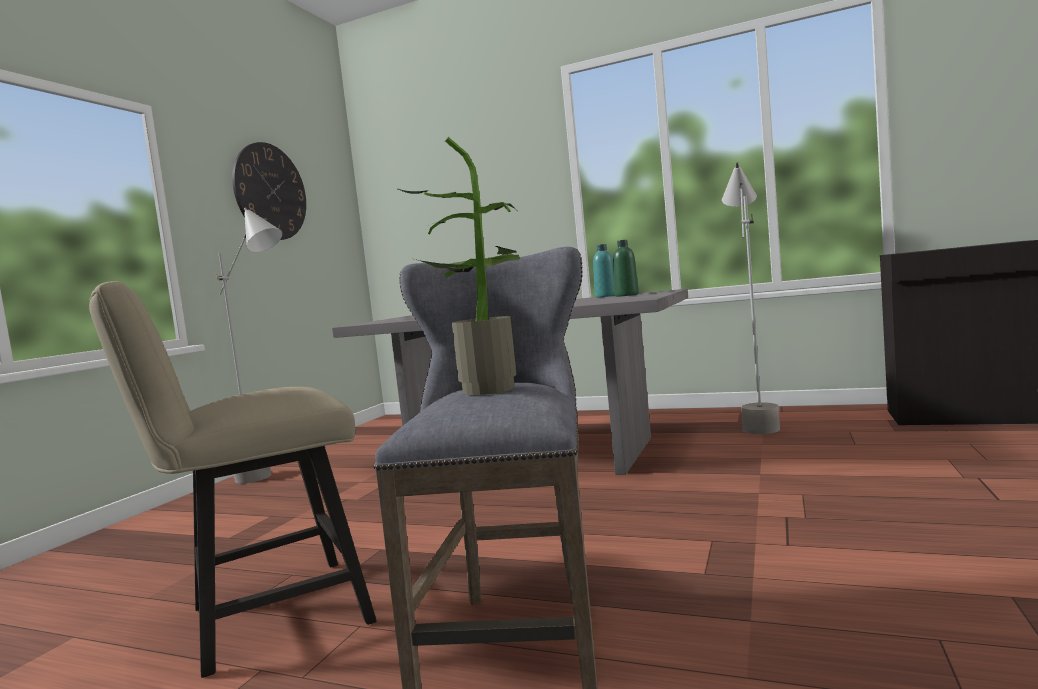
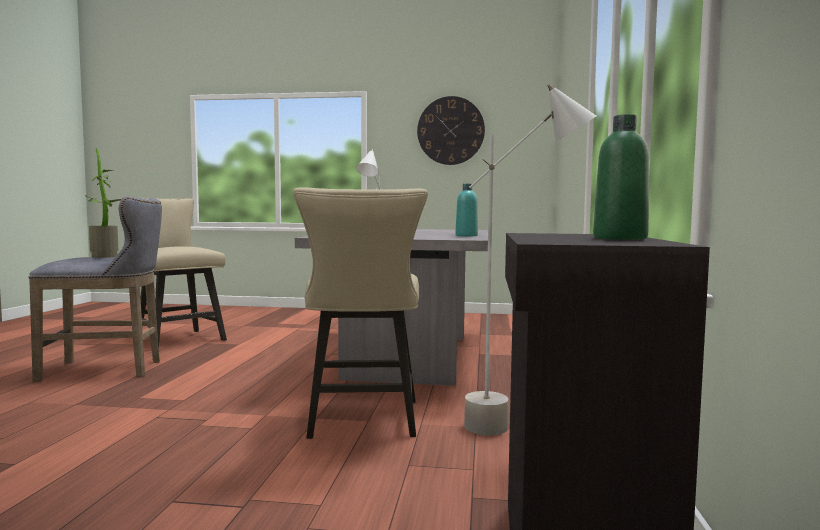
camera: 75 degrees right, 0 degrees up
(627, 295) = (435, 236): green bottle -> green bottle (620, 238)
(765, 459) = (362, 422): none -> beige chair

